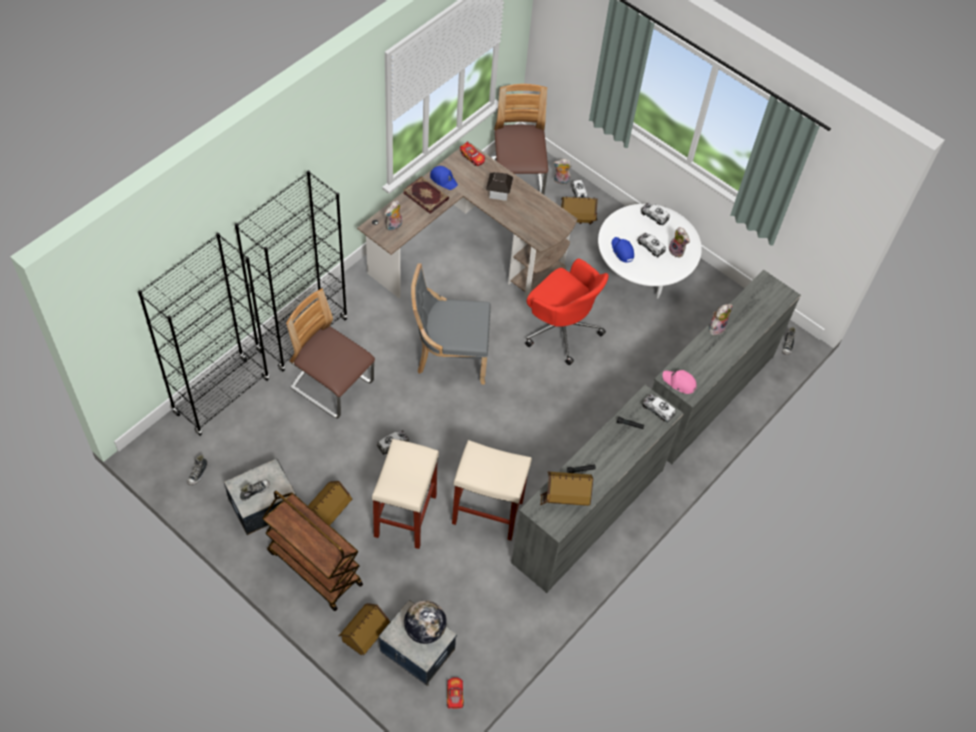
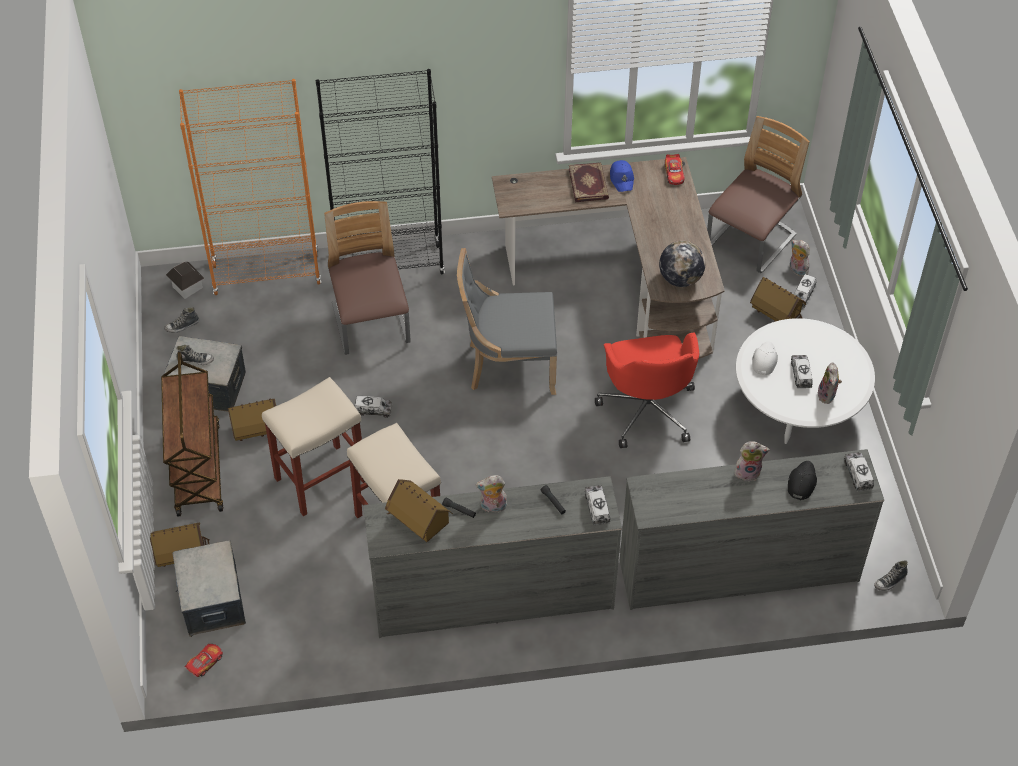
camera: 45 degrees right, 5 degrees down
(222, 396) = (266, 274): black bookcase -> orange bookcase
(394, 226) = (527, 194): plush toy -> plush toy (492, 507)
(424, 629) = (216, 575): globe -> globe (680, 279)
(449, 355) = (508, 365): grey chair -> grey chair turned 45 degrees counterclockwise
(498, 192) = (666, 220): toy house -> toy house (187, 287)
(622, 251) = (764, 360): blue cap -> white cap
(654, 216) = (837, 347): toy truck -> toy truck (858, 475)
(679, 383) = (648, 497): pink cap -> none
(750, 314) = (801, 482): none -> black cap

